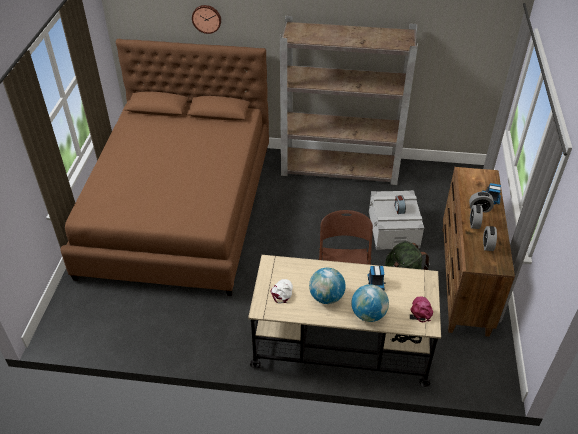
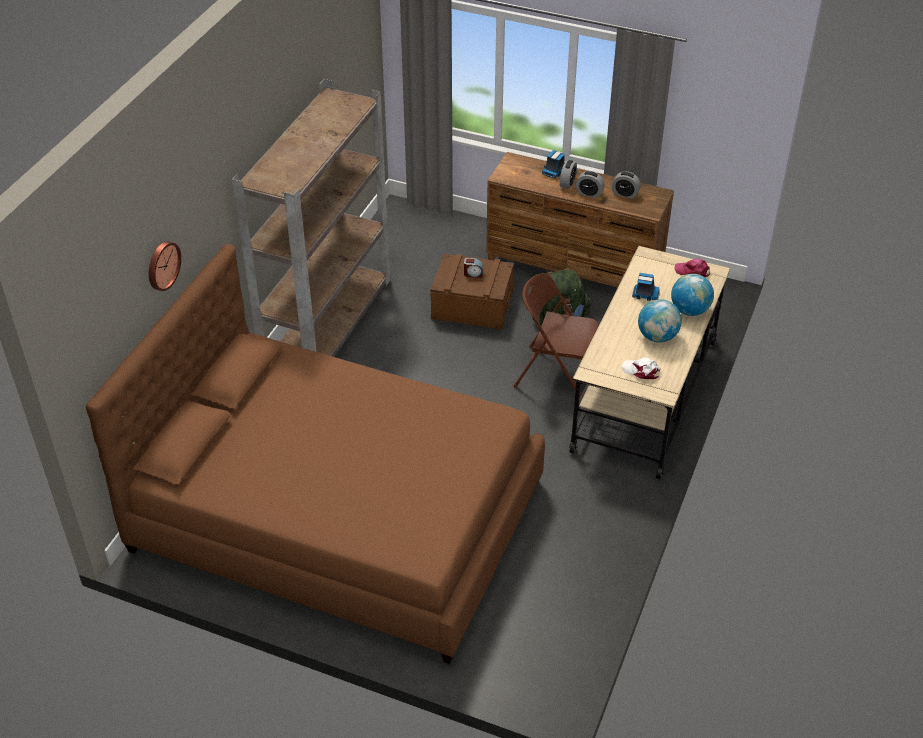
camera: 75 degrees left, 0 degrees up
(393, 229) = (472, 305): grey storage box -> brown storage box

